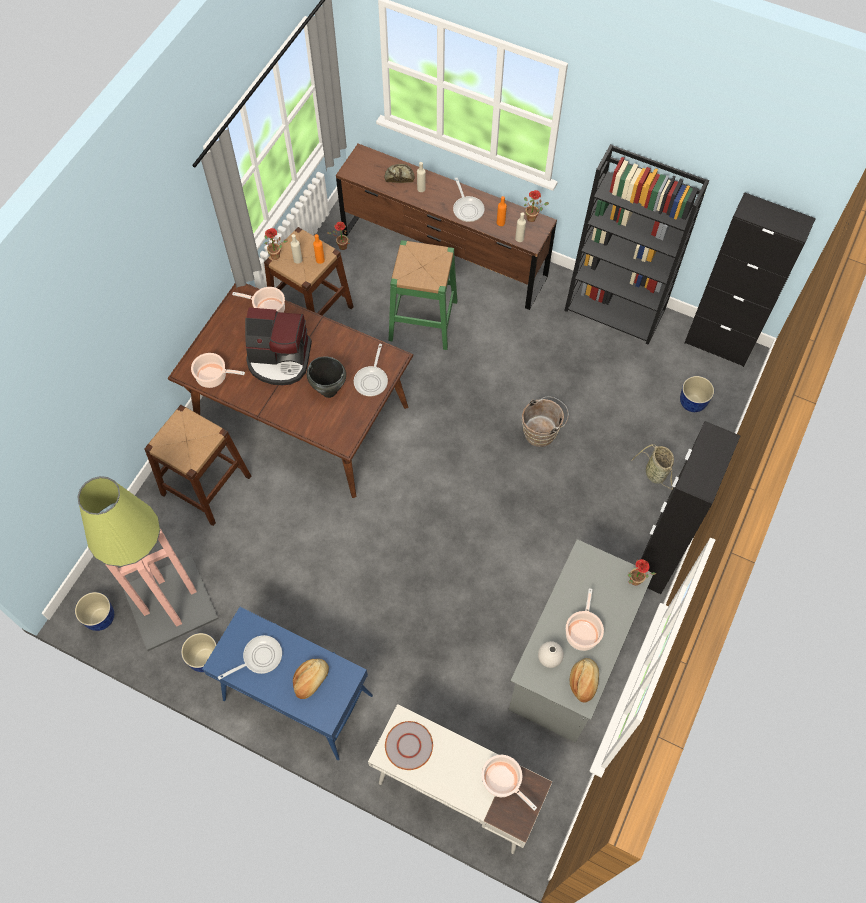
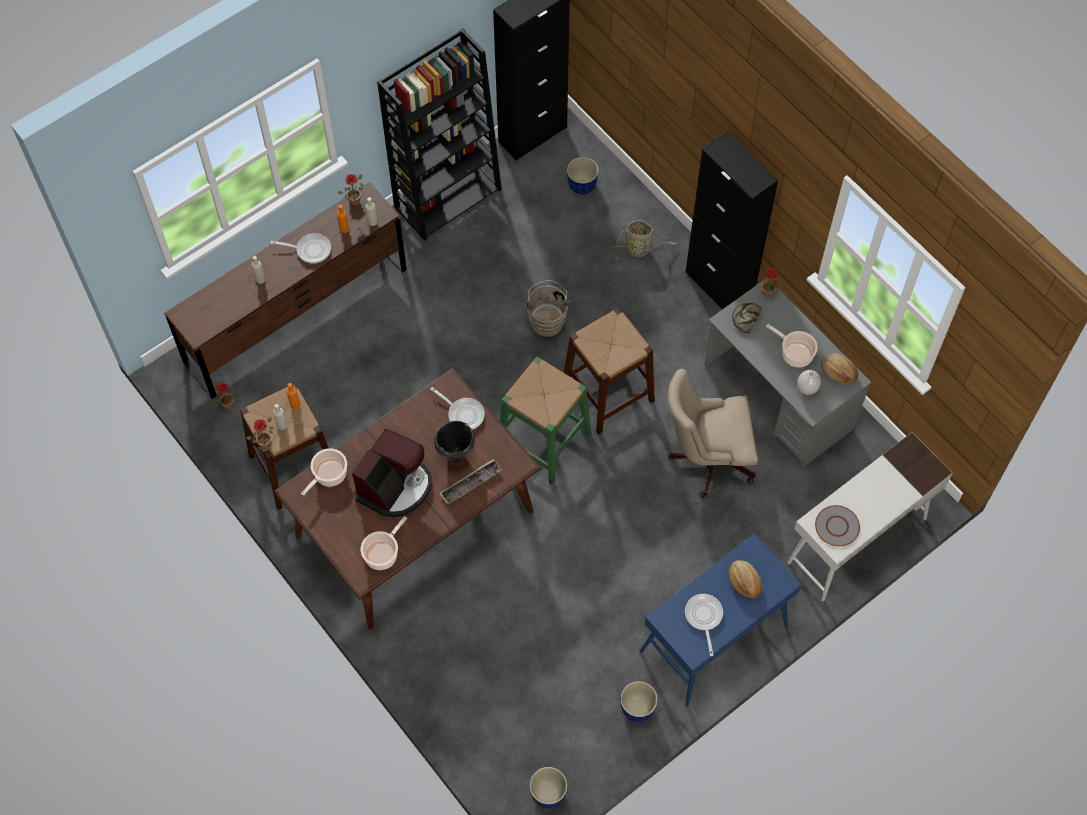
camera: 65 degrees left, 0 degrees up
(172, 603) = (564, 720): floor lamp -> none
(206, 485) = (448, 643): brown stool -> brown stool (607, 393)
(307, 413) = (470, 484): none -> tray
(399, 176) = (232, 292): bread -> bread (746, 318)
(423, 320) = (364, 367): green stool -> green stool (544, 441)
(475, 619) = (707, 457): none -> beige office chair
(503, 781) = (897, 468): cooking pot -> none

